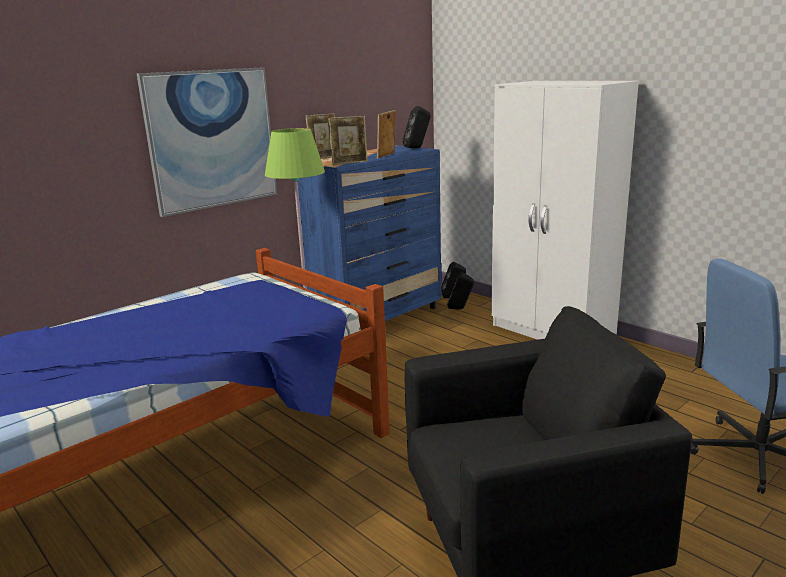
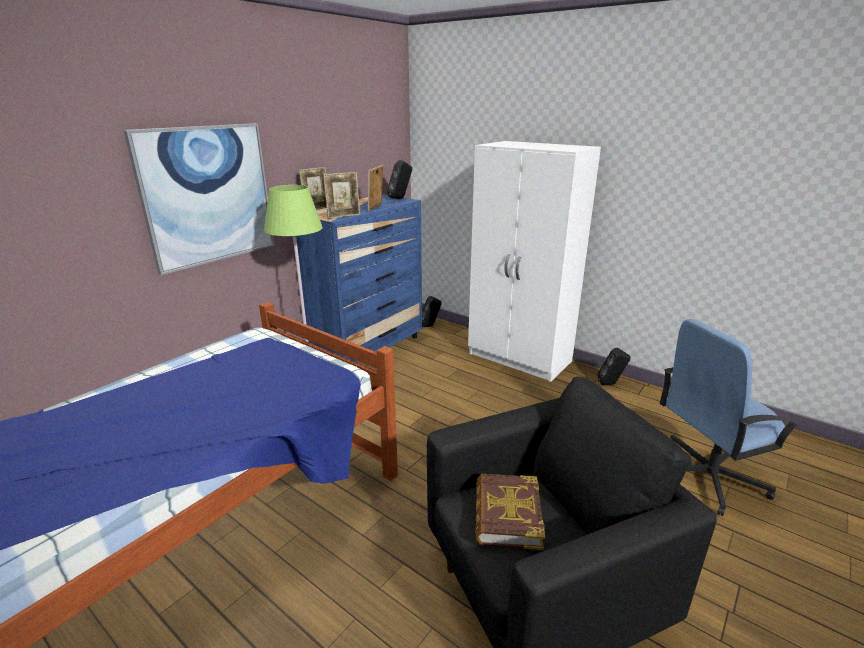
camera: 10 degrees left, 5 degrees up
(460, 309) = (438, 337): black speaker -> black speaker (611, 384)
(480, 442) = (507, 515): none -> book

